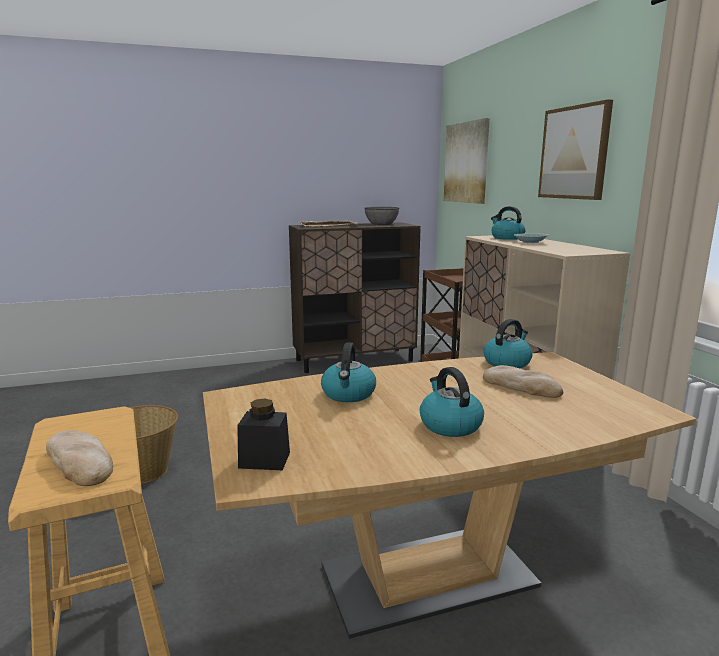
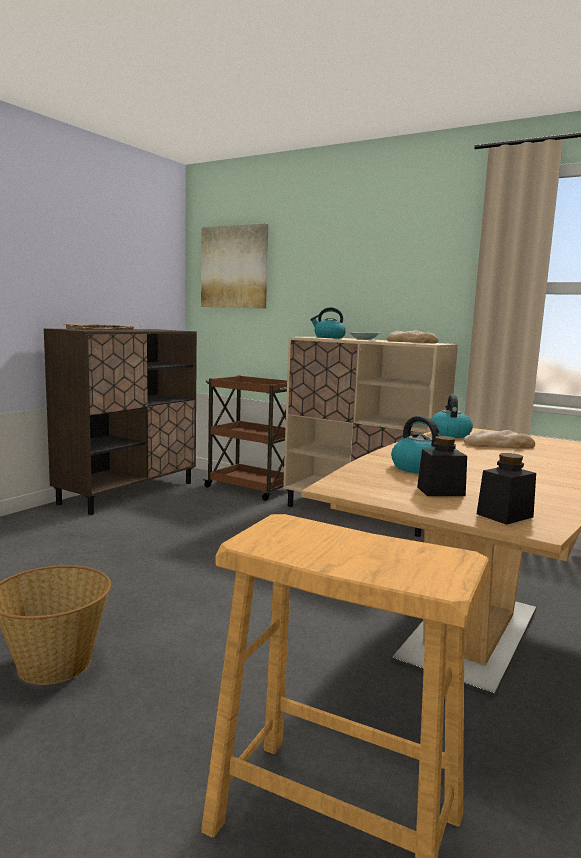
camera: 40 degrees left, 5 degrees down
(81, 462) = (392, 557): bread -> bread (412, 342)
(291, 421) = (440, 491): none -> black jar
(381, 224) = (148, 329): grey bowl -> none
(449, 425) = (531, 471): kettle -> none
(574, 153) = (386, 261): picture -> none

